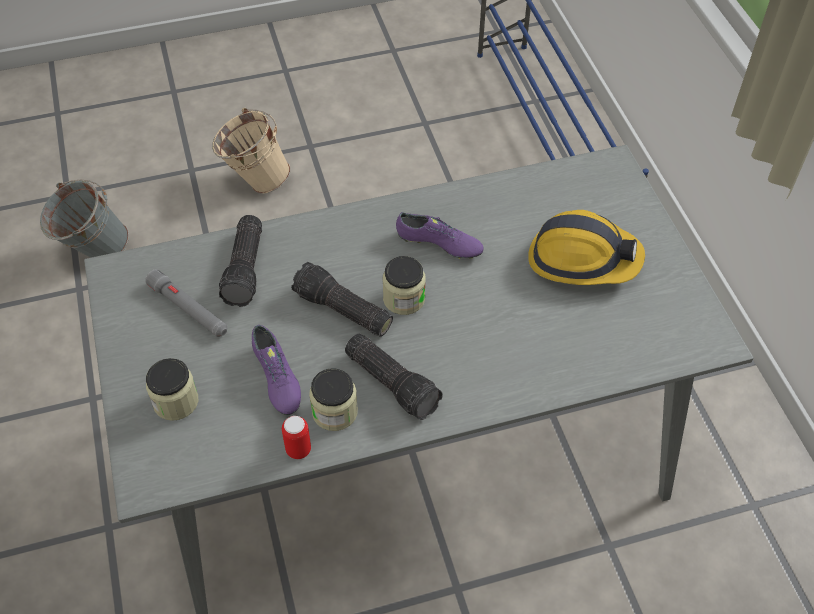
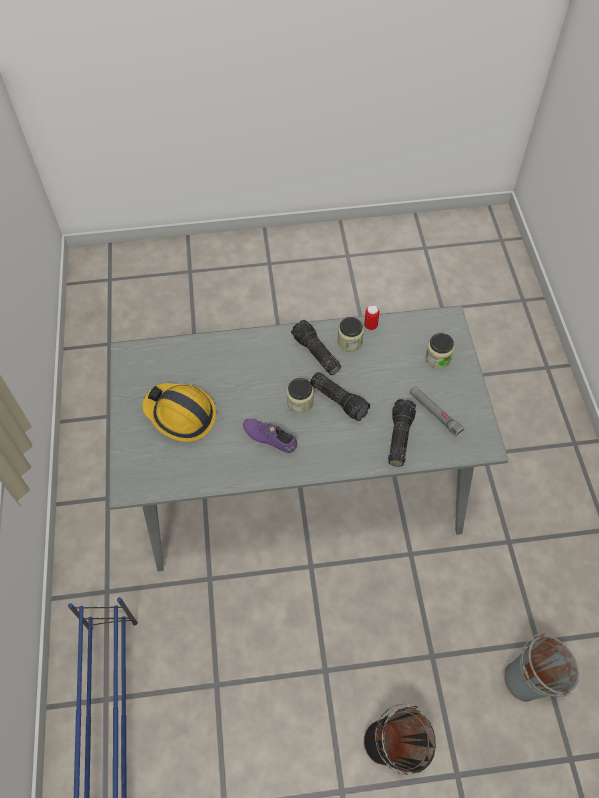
camera: 170 degrees left, 5 degrees up
(255, 181) = (396, 748): beige bucket -> black bucket
(276, 379) = (381, 363): purple shoe -> none

